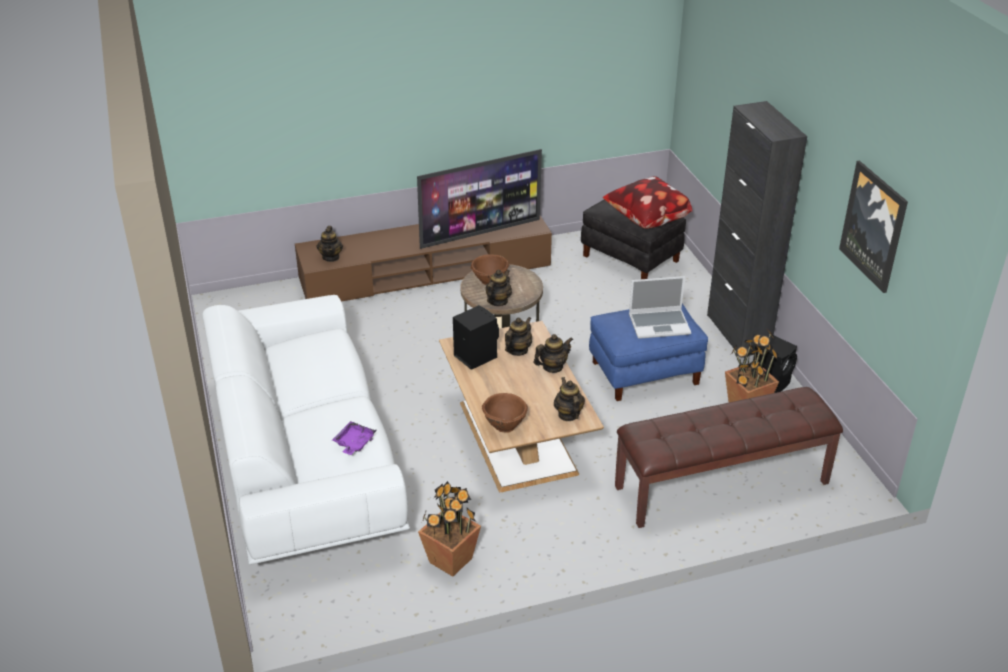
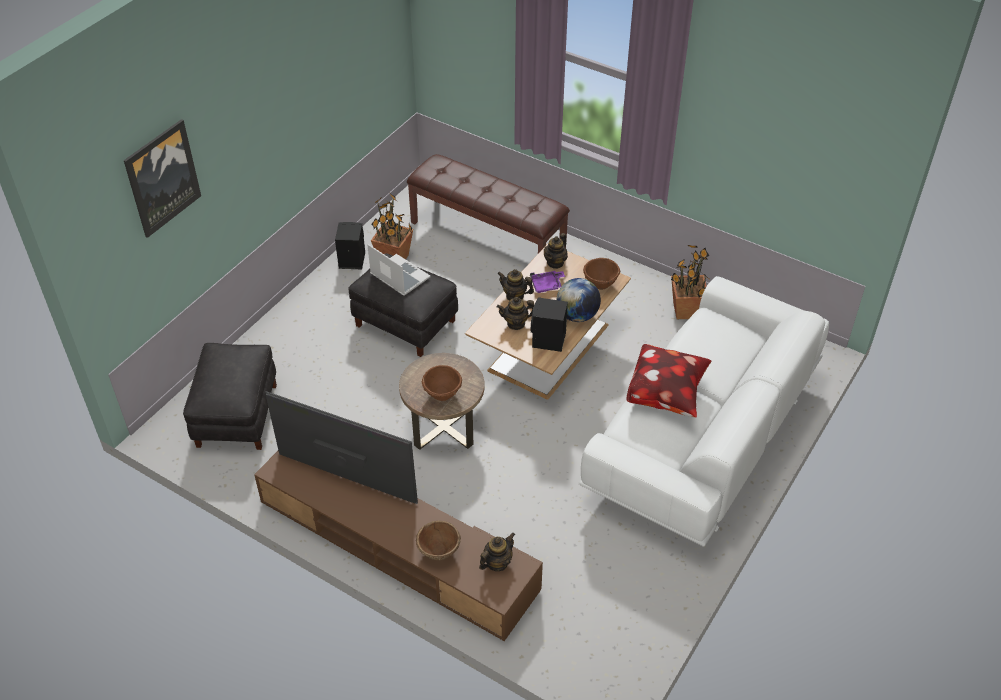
camera: 130 degrees left, 10 degrees up
(354, 443) = (709, 330): purple tray -> purple tray (547, 285)
(372, 241) = (439, 552): none -> brown bowl
(483, 388) = (577, 315): none -> globe
(498, 301) = (466, 371): teapot -> none
(645, 372) = (405, 323): blue ottoman -> black ottoman
(646, 221) = (238, 359): pillow -> pillow (666, 395)
(738, 333) = (301, 300): black cabinet -> none
(874, 226) = (355, 63): picture -> picture (162, 178)

